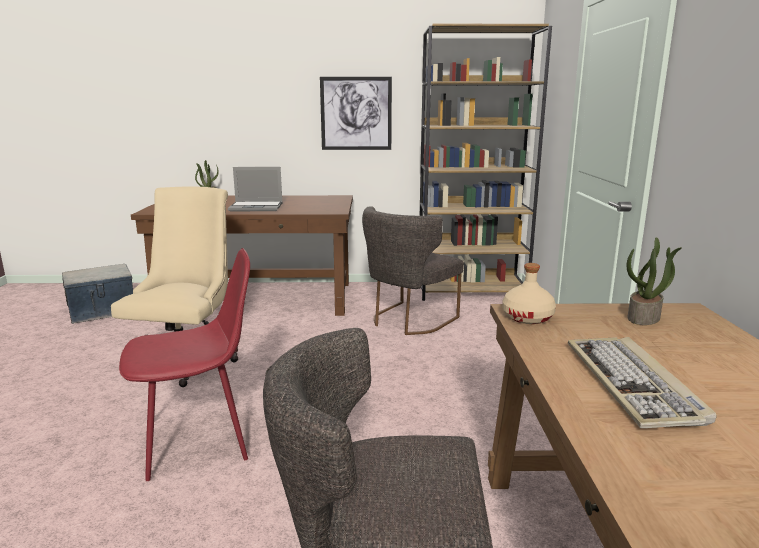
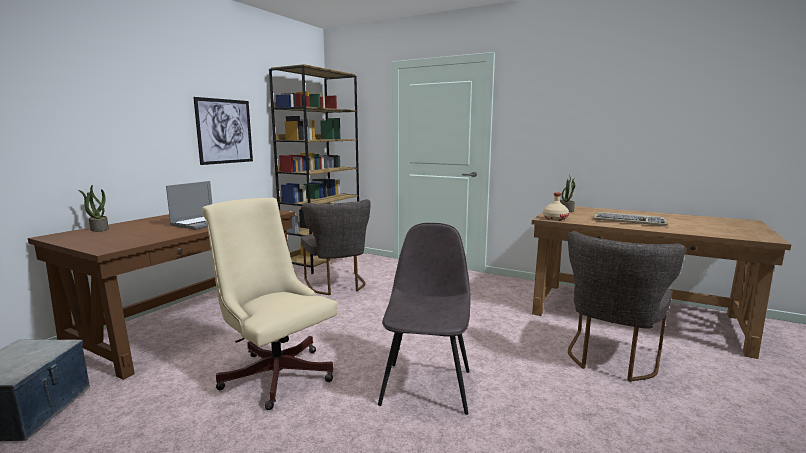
camera: 60 degrees left, 5 degrees down
(199, 440) = (427, 385): red chair -> grey chair

